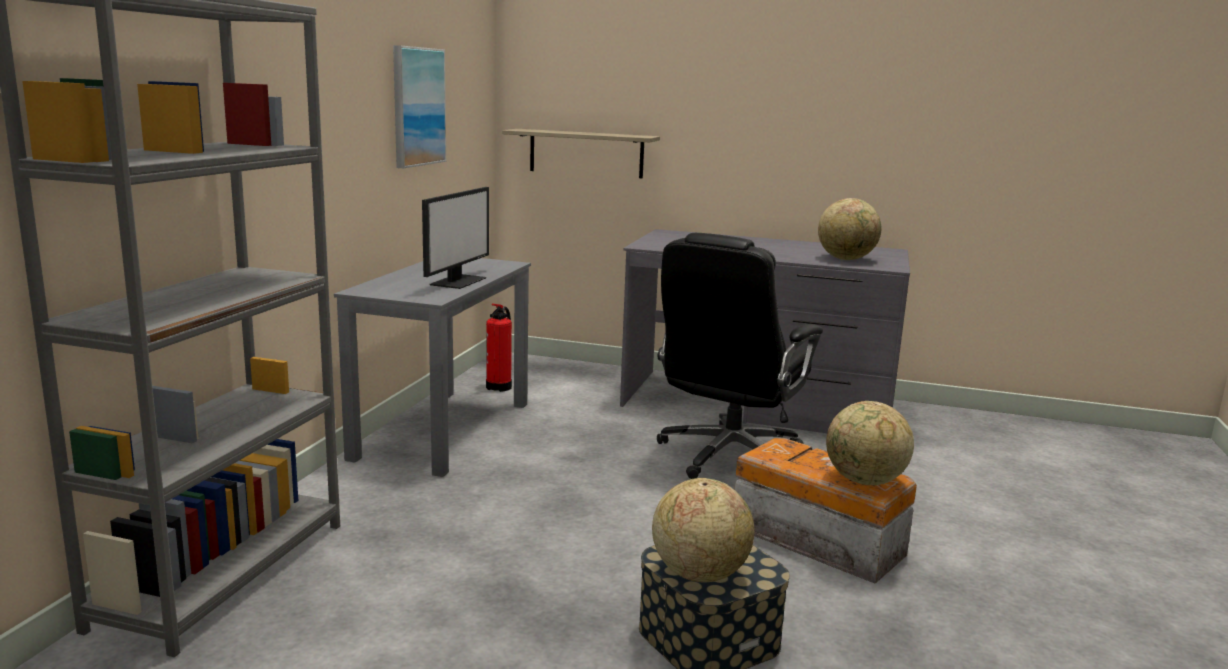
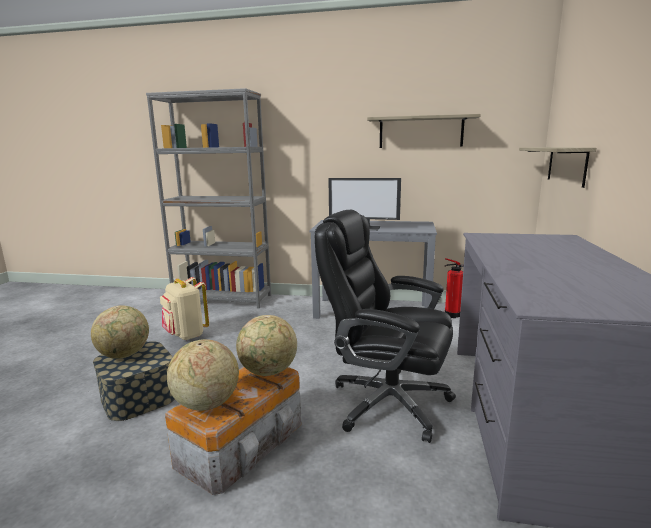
camera: 85 degrees right, 0 degrees up
(417, 106) = (421, 132): picture -> shelf
(447, 610) = (186, 335): none -> beige backpack
(846, 259) = (552, 288): globe -> globe (268, 372)

